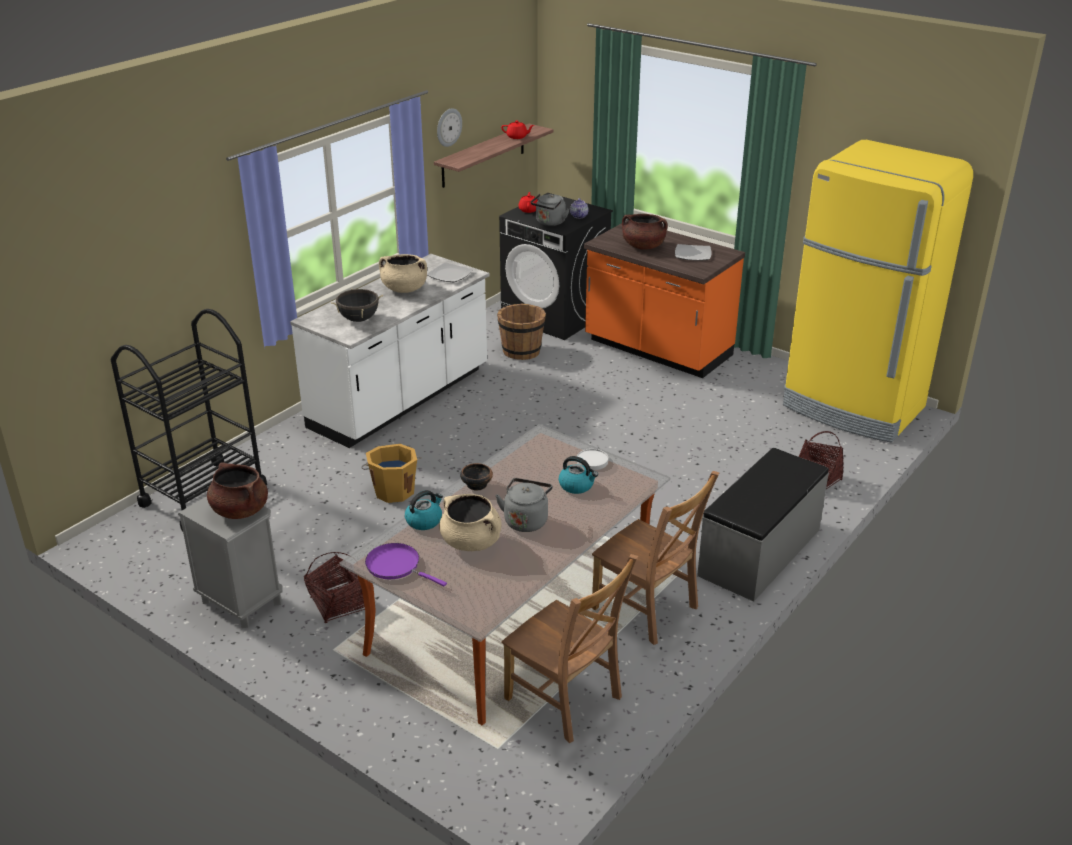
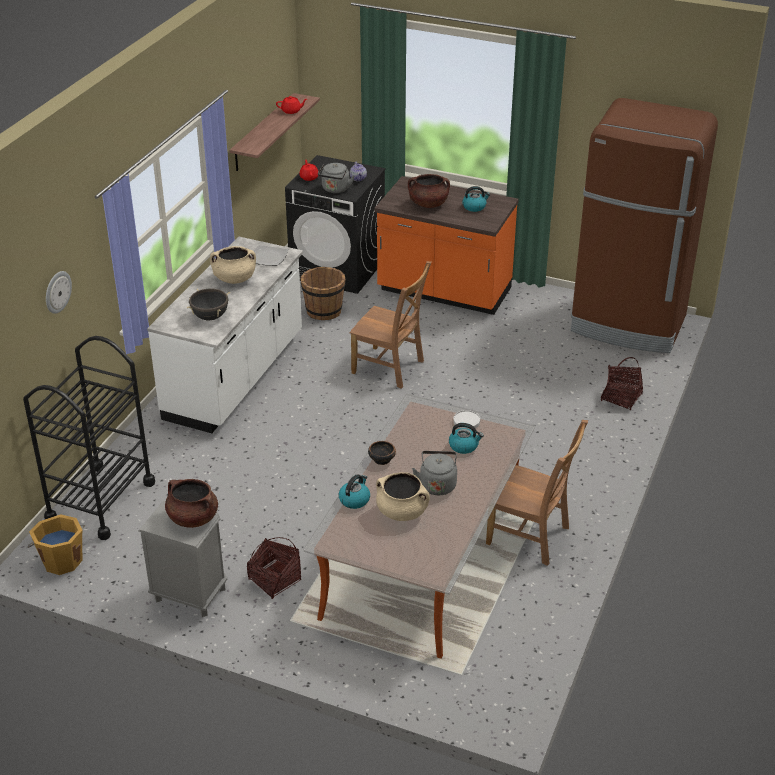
camera: 15 degrees left, 5 degrees up
(394, 490) = (272, 467): orange bucket -> orange bucket (62, 560)
(396, 566) = (352, 544): purple frying pan -> none
(448, 127) = (238, 115): wall clock -> wall clock (57, 292)
(566, 701) = (498, 625): brown chair -> brown chair (390, 368)
(692, 254) = (474, 207): plate -> kettle
(761, 553) = (600, 471): grey bench -> none
(853, 407) = (628, 324): yellow fridge -> brown fridge

